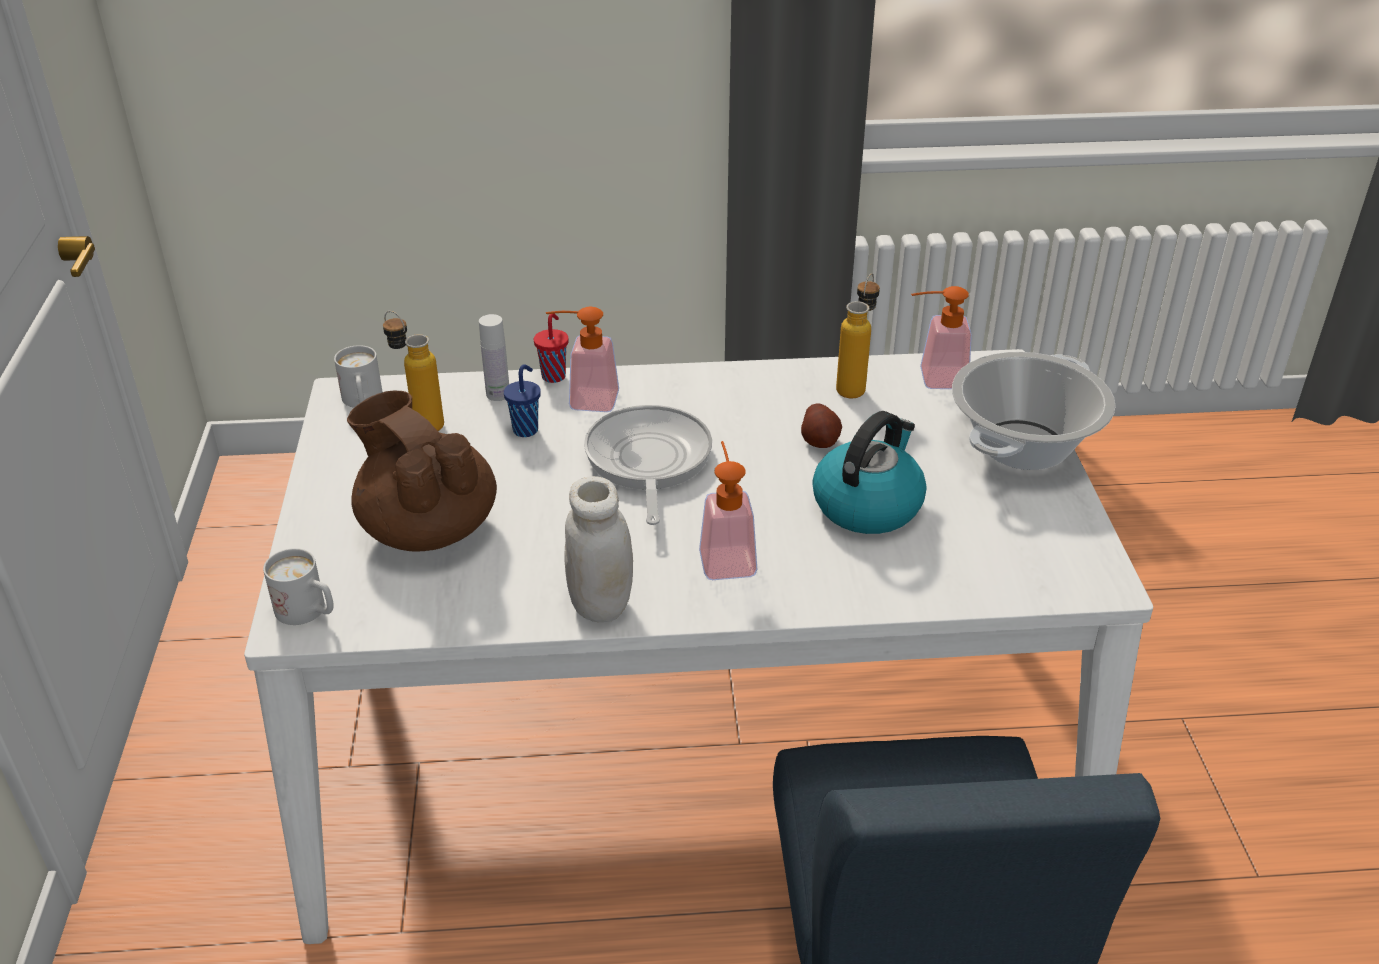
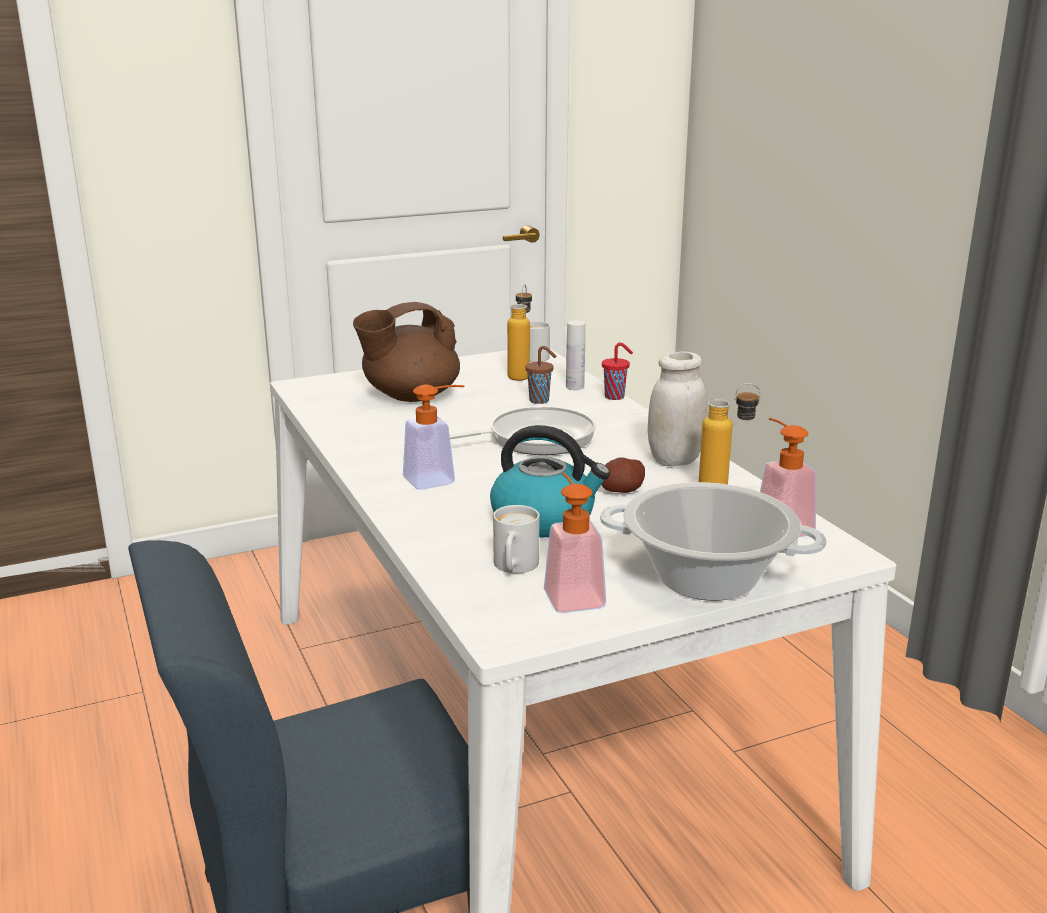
camera: 70 degrees right, 15 degrees down
(308, 612) = (313, 386): white mug -> white mug (514, 568)
(428, 528) = (410, 396): brown teapot -> brown teapot turned 150 degrees counterclockwise
(526, 429) = (540, 401): blue cup -> brown cup
(584, 400) = (594, 410): soap dispenser -> soap dispenser (571, 594)
(600, 604) = (359, 451): white jar -> white jar (675, 460)

